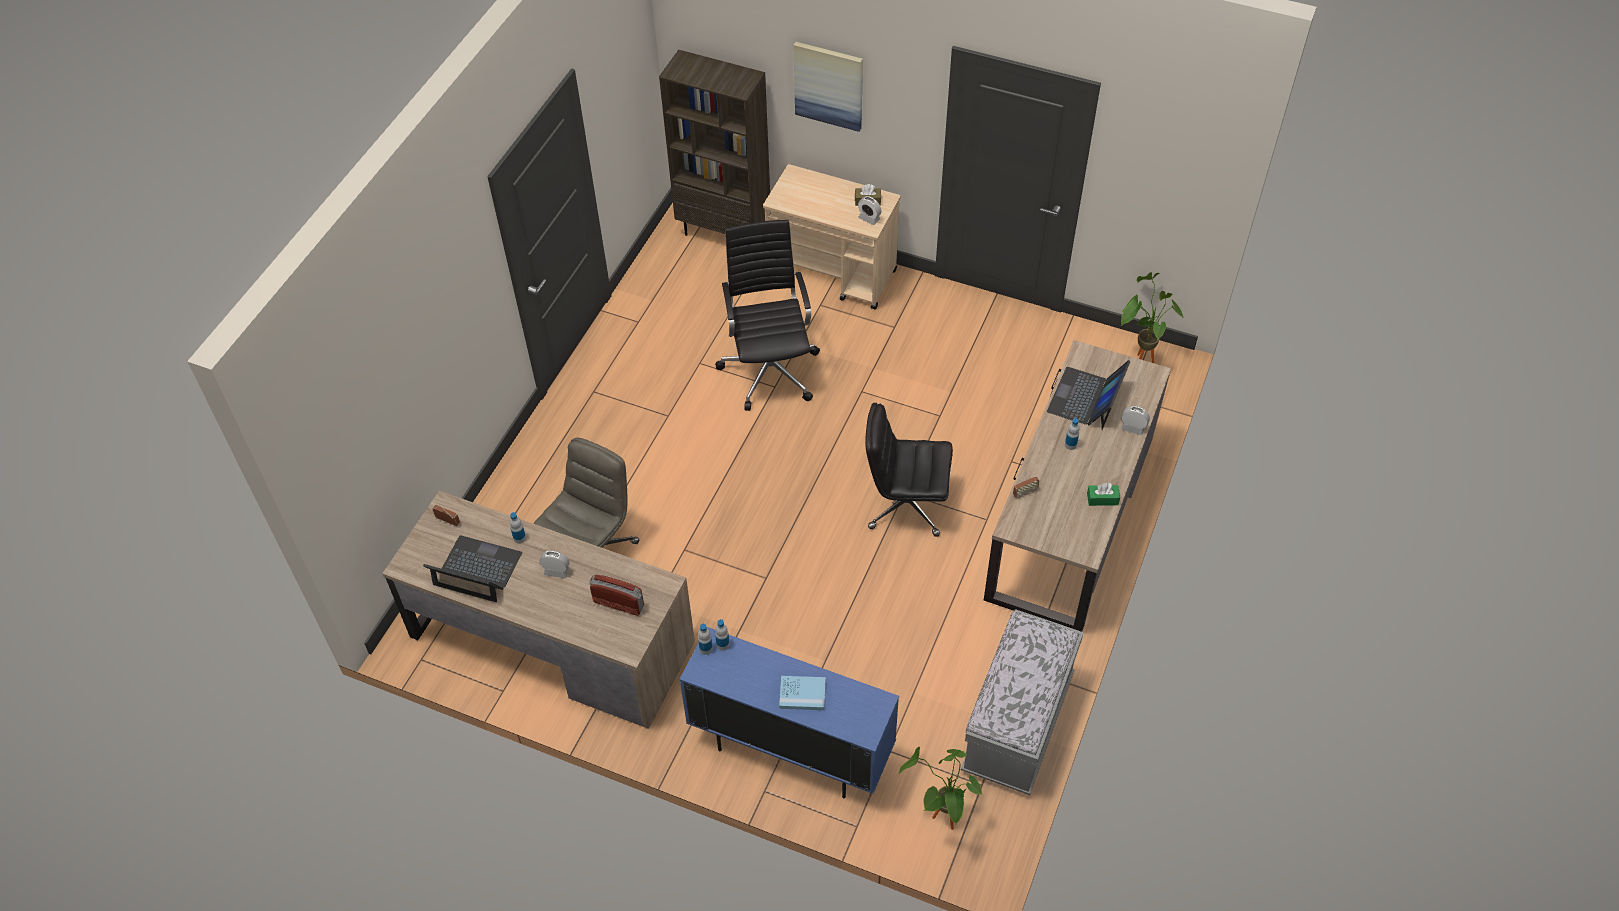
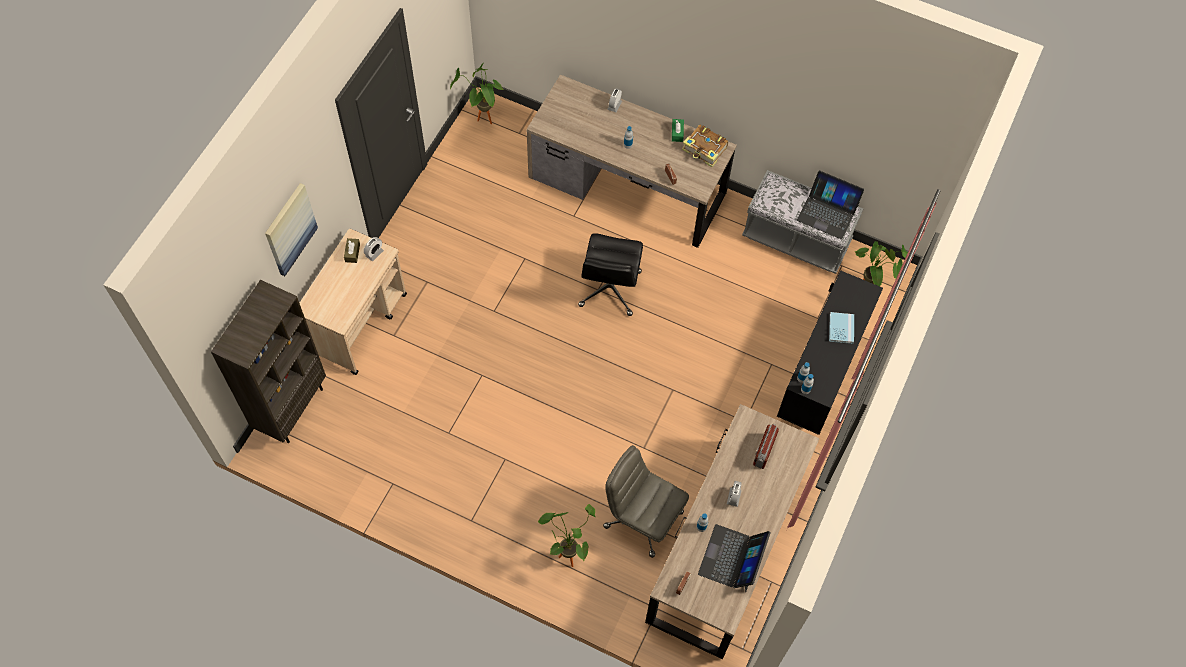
camera: 90 degrees left, 10 degrees up
(551, 480) = (567, 553): none -> potted plant
(770, 369) = (461, 377): black office chair -> none
(791, 750) = (819, 379): blue cabinet -> black cabinet
(1080, 531) = (705, 150): none -> book
(1086, 398) = (585, 129): laptop -> laptop (827, 212)

